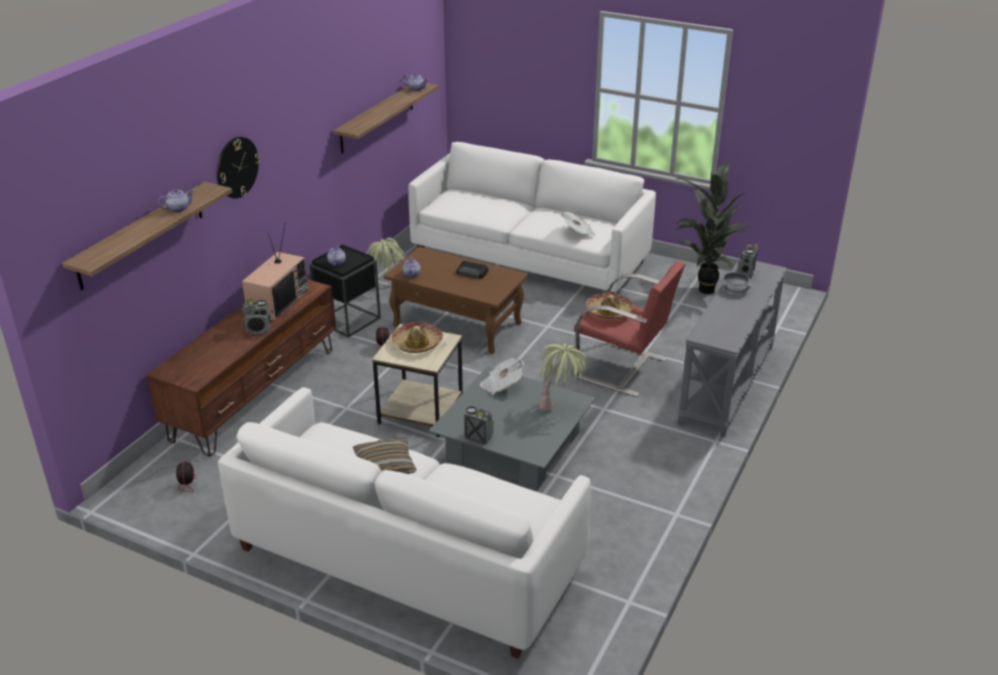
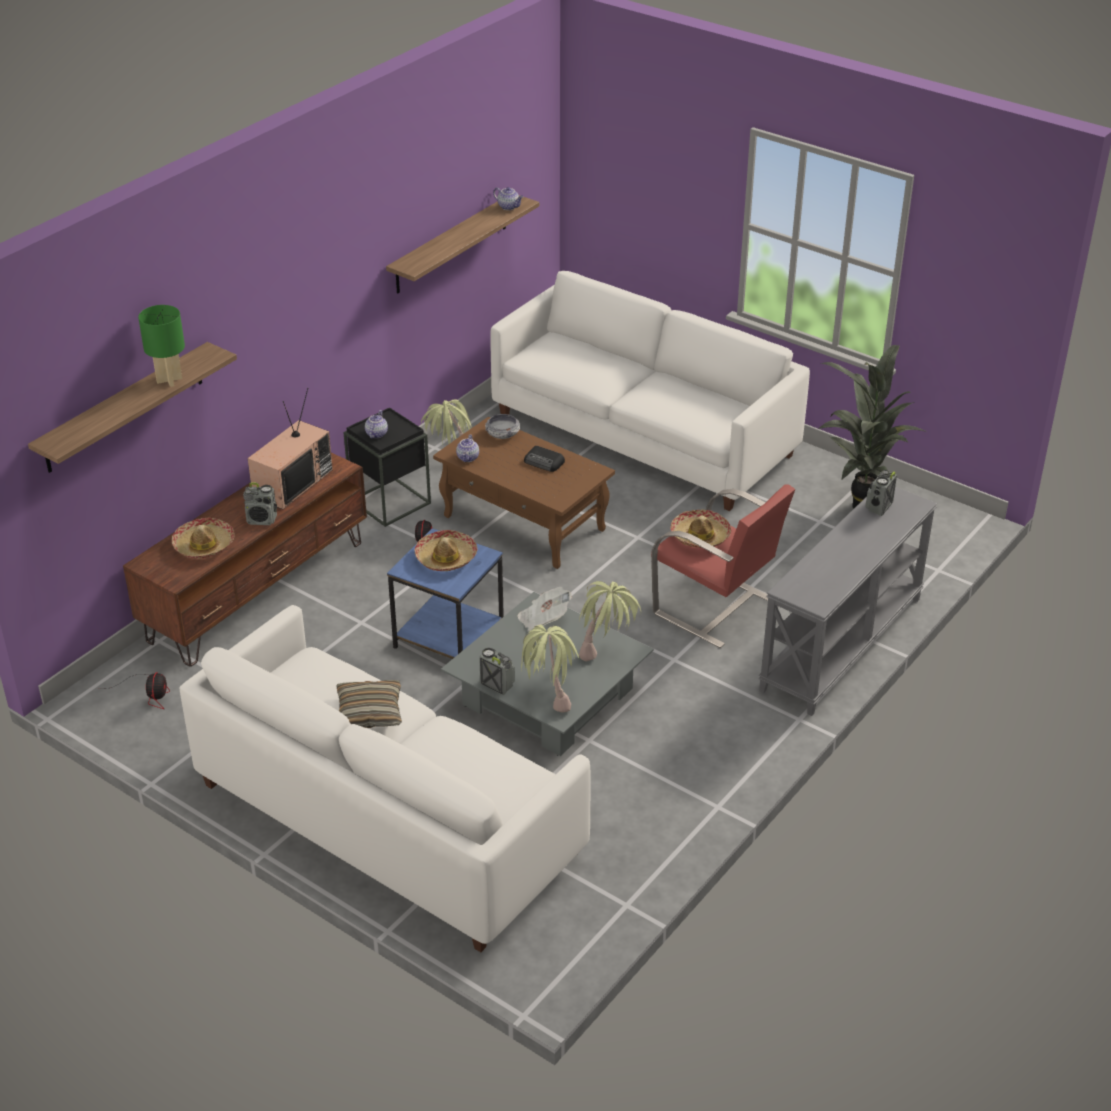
camera: 10 degrees right, 5 degrees up
(178, 209) = (169, 380): teapot -> green table lamp
(213, 353) = (204, 545): none -> hat
(236, 167) = (250, 322): wall clock -> none
(421, 412) = (449, 638): beige side table -> blue side table
(523, 443) = (548, 699): none -> potted plant
(578, 232) = (695, 417): newspaper -> none
(735, 289) = (856, 528): bowl -> bowl (502, 433)

